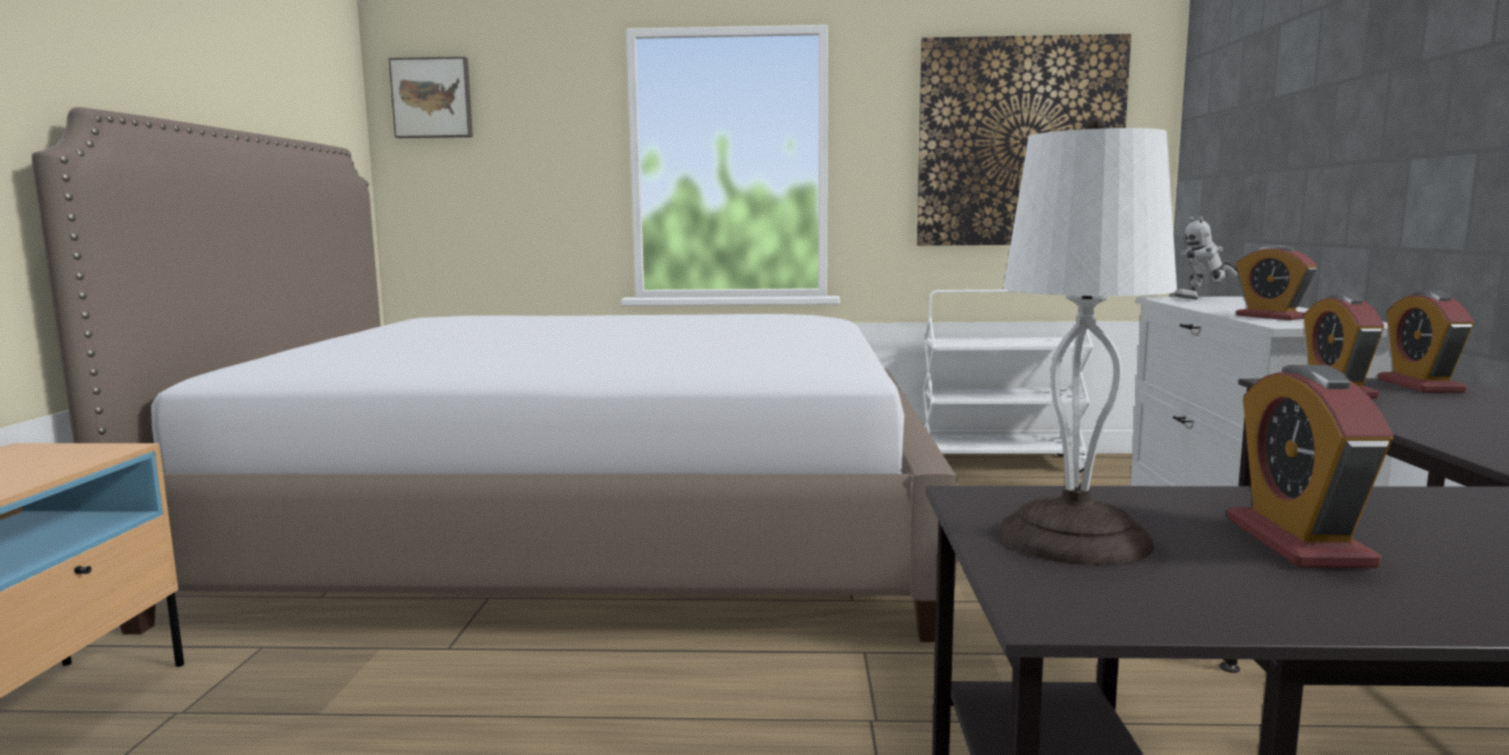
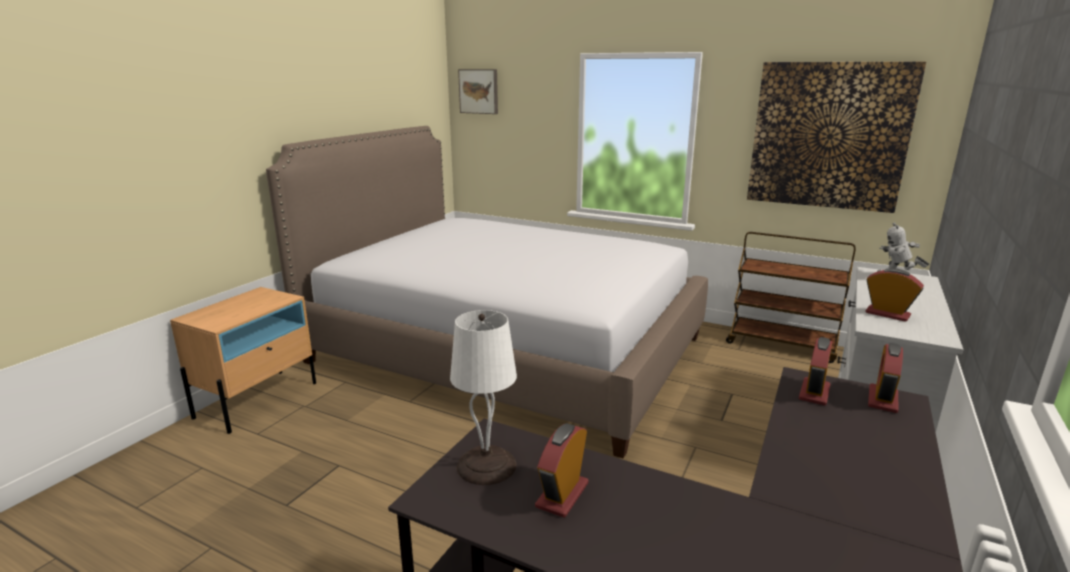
camera: 25 degrees right, 10 degrees up
(1000, 463) = (782, 345): white cart -> brown cart
(1270, 317) = (887, 314): alarm clock -> alarm clock turned 135 degrees clockwise

